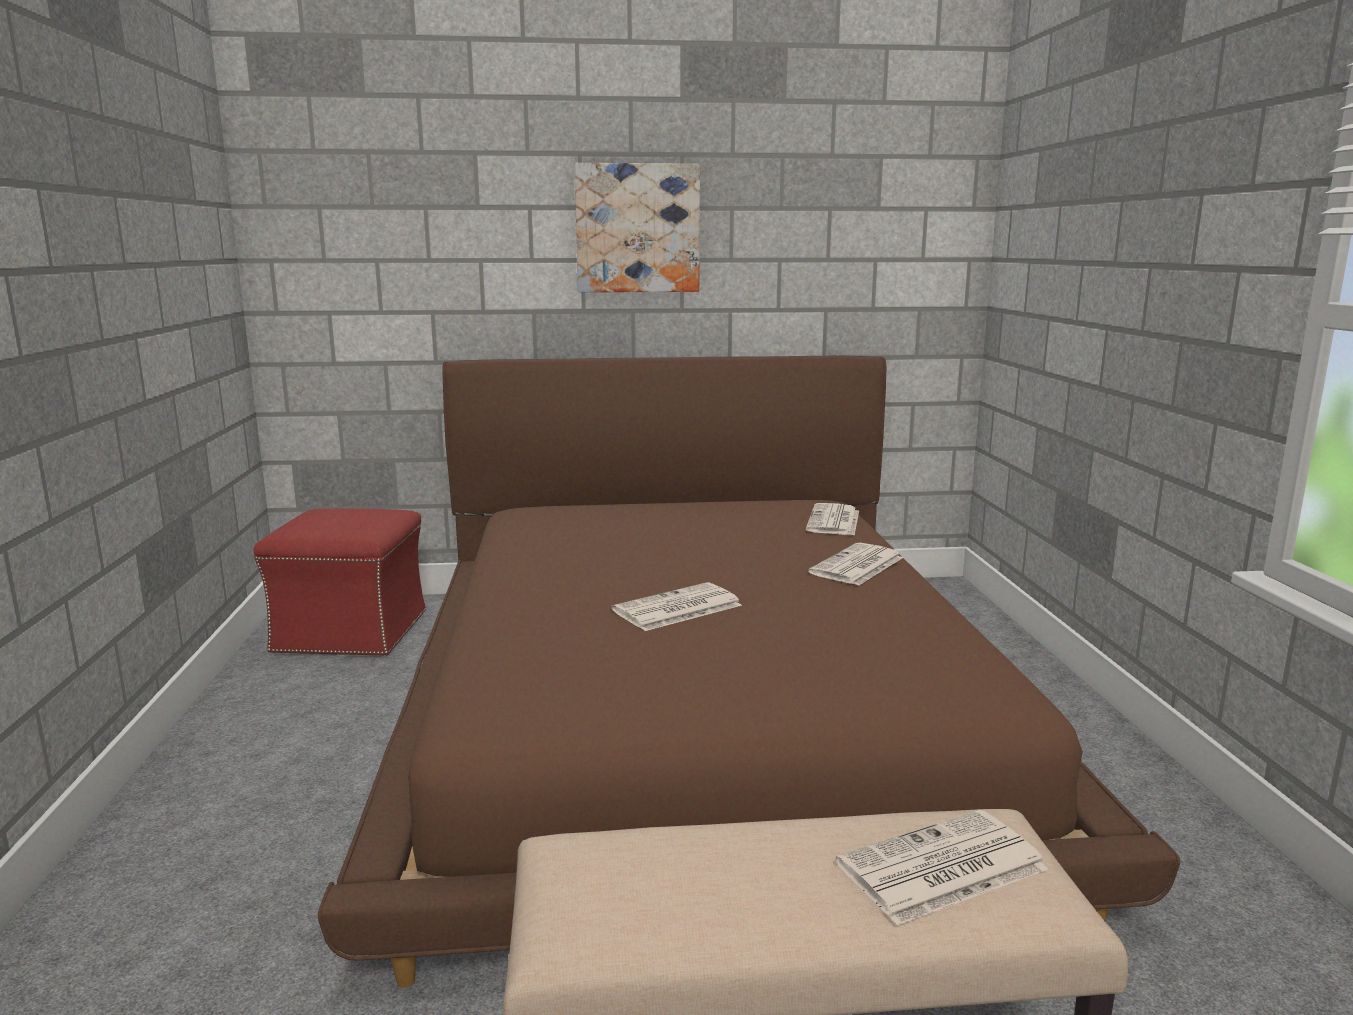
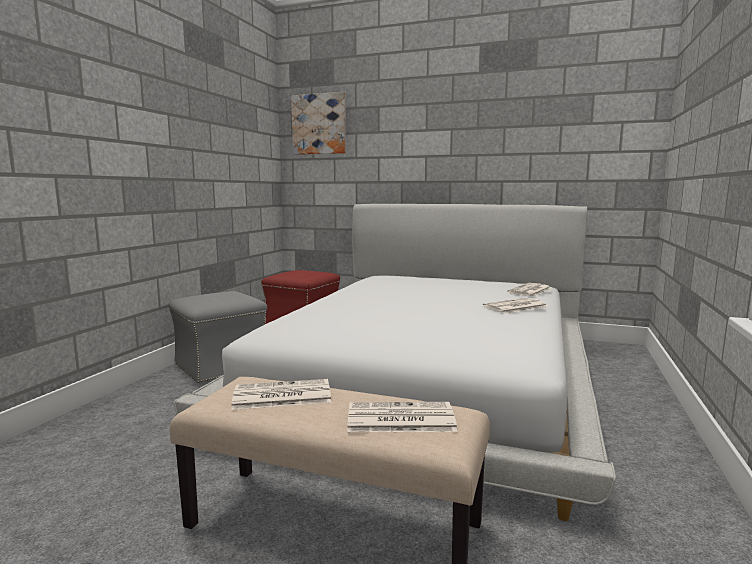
camera: 25 degrees right, 5 degrees down
(248, 769) = (221, 365): none -> grey ottoman
(637, 228) = (453, 139): picture -> picture (319, 124)
(676, 609) = (395, 310): newspaper -> newspaper (281, 396)
(698, 714) = (428, 380): brown bed -> white bed

